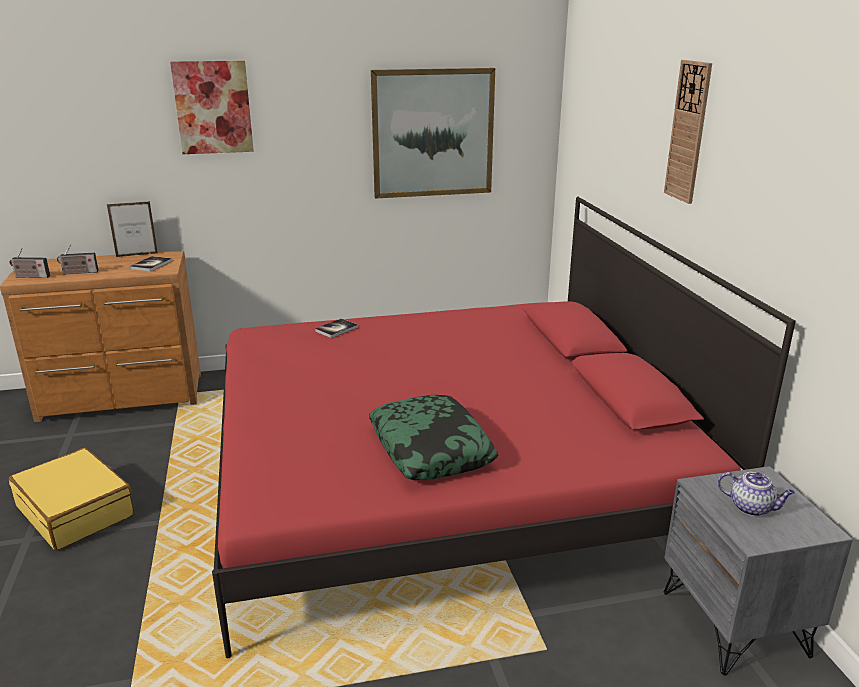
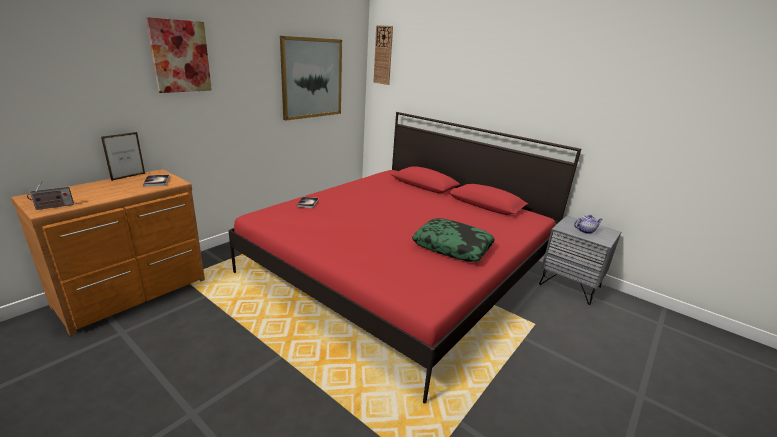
camera: 40 degrees left, 0 degrees up
(76, 511) = (206, 377): yellow suitcase -> none
(79, 272) = (99, 196): radio -> none
(688, 132) = (489, 71): wall clock -> wall clock (383, 55)

